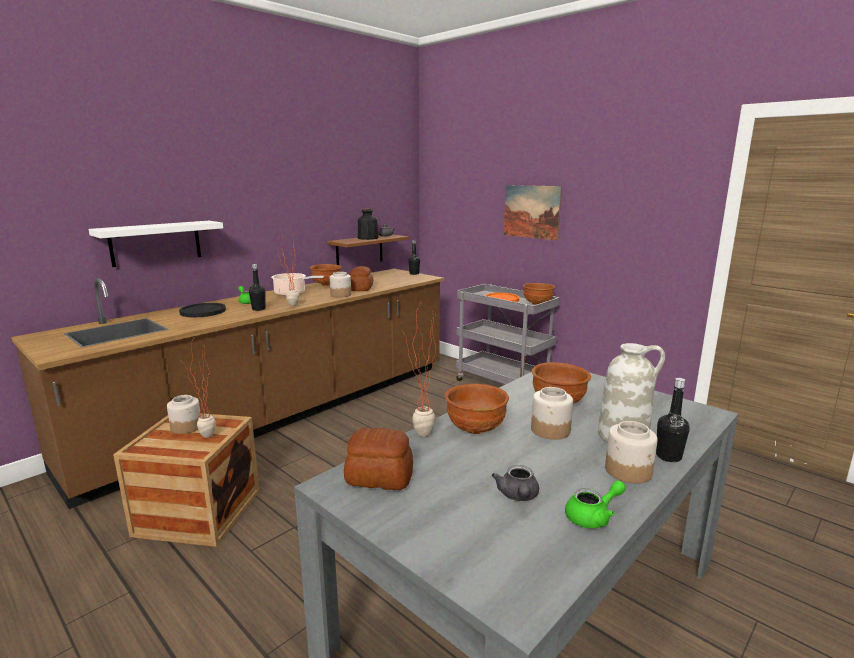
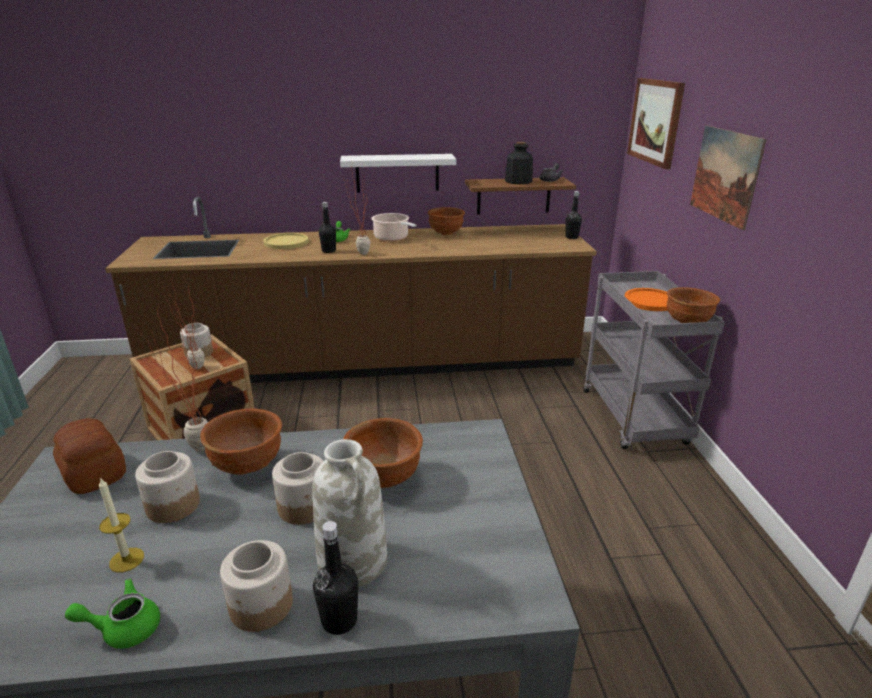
camera: 40 degrees right, 10 degrees up
(156, 243) = (262, 166): white shelf -> white shelf (397, 173)
(203, 311) = (286, 242): black plate -> yellow plate
(340, 295) = (430, 251): jar -> jar (172, 506)
(361, 288) = (469, 246): bread -> none
(452, 188) = (656, 121): none -> picture
(518, 496) = (126, 560): grey teapot -> candle
(593, 517) = (124, 628): green teapot -> green teapot turned 150 degrees clockwise

